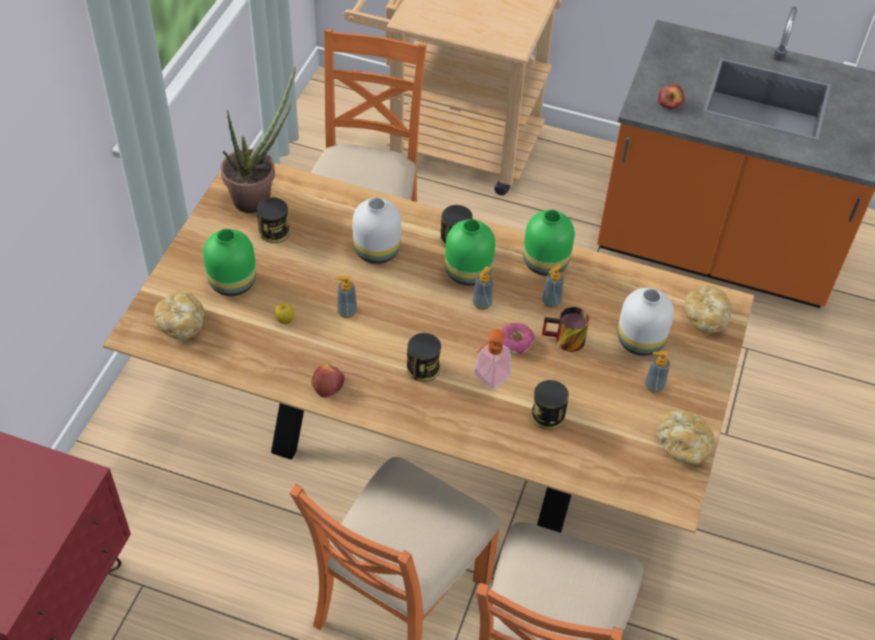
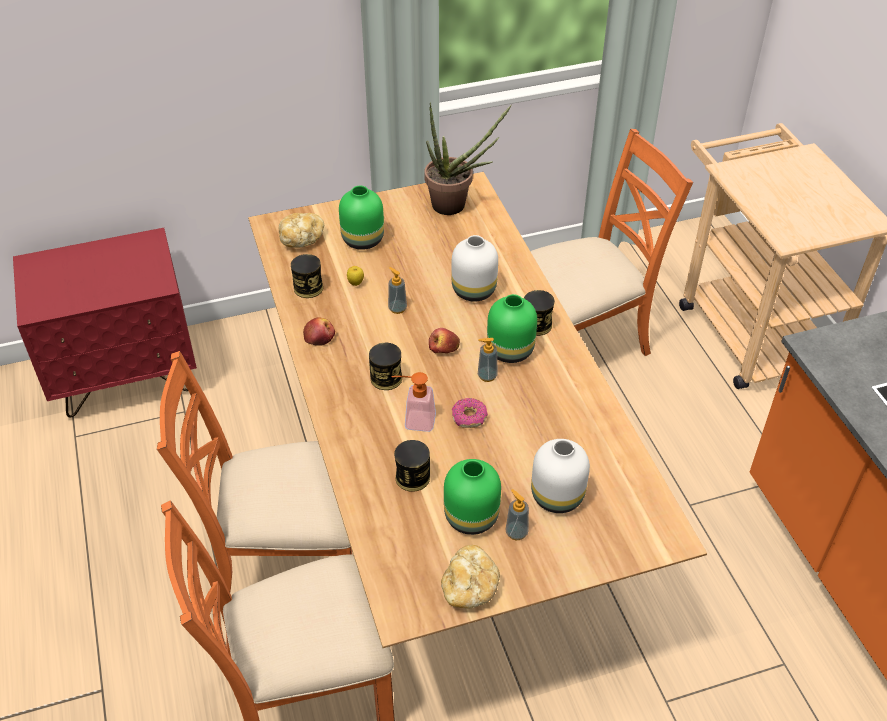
camera: 55 degrees right, 5 degrees down
(274, 231) = (432, 232): can -> can (308, 288)
(546, 264) = (574, 391): green vase -> green vase (471, 518)
(551, 301) = (536, 416): soap dispenser -> none
(564, 341) = (502, 447): mug -> none
(670, 102) = (849, 359): apple -> apple (444, 347)
(705, 317) = (637, 529): bread -> none

